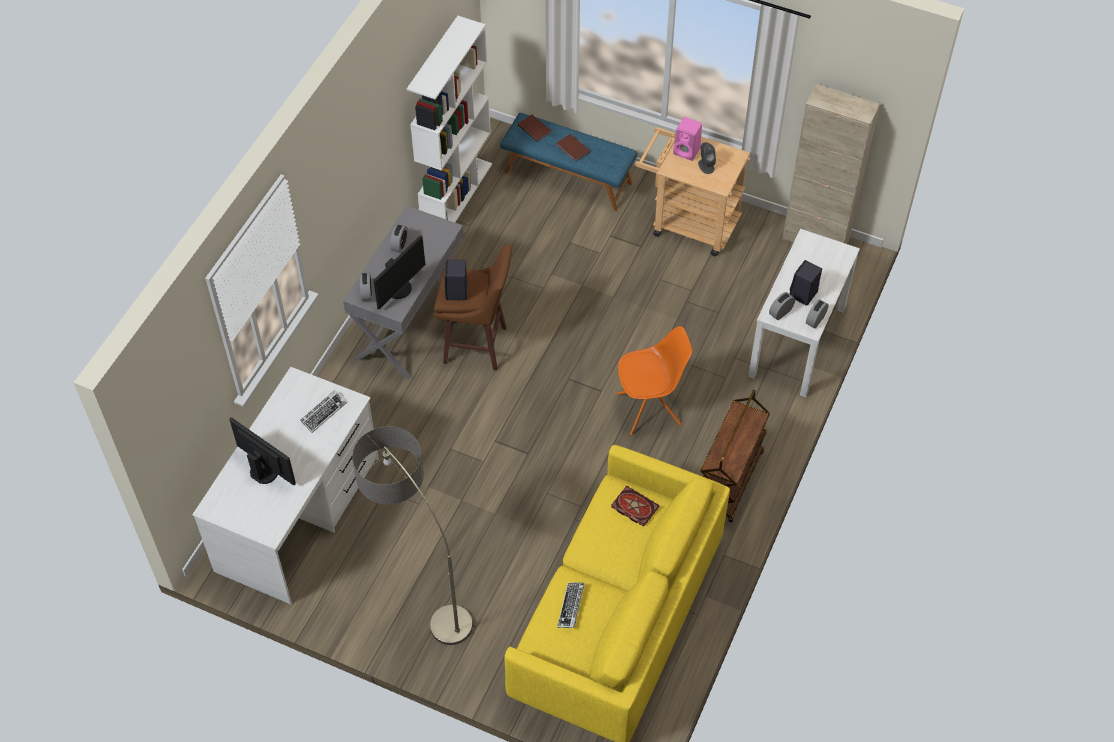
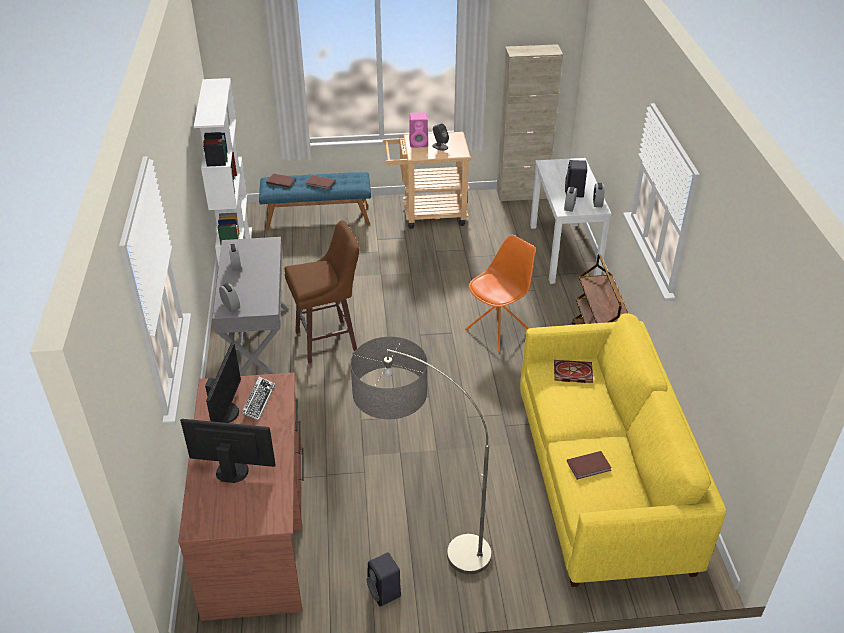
camera: 30 degrees left, 15 degrees down
(299, 514) = (257, 529): white desk -> brown desk
(399, 289) = (259, 293): monitor -> monitor (225, 413)
(457, 292) = (310, 279): black speaker -> black speaker (385, 592)
(571, 607) = (589, 466): keyboard -> brown book

